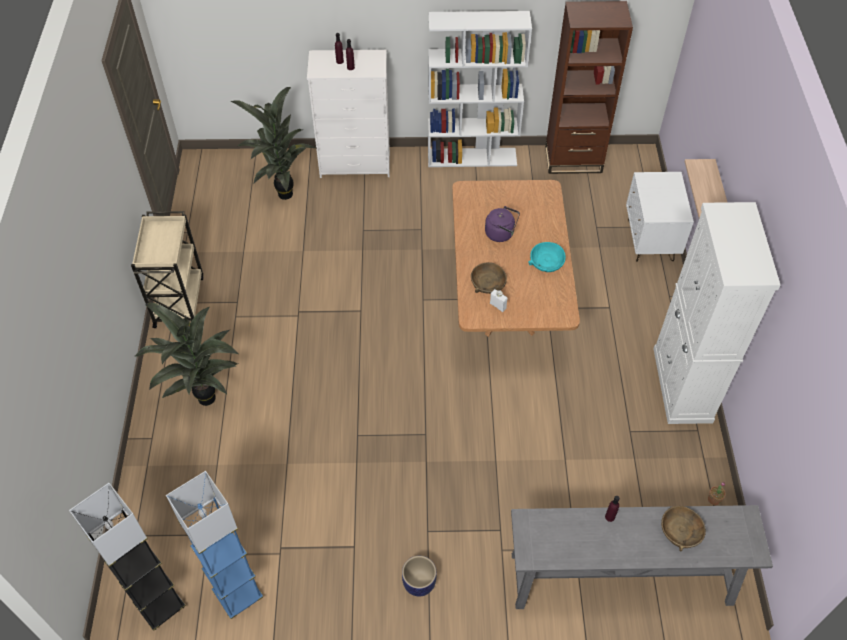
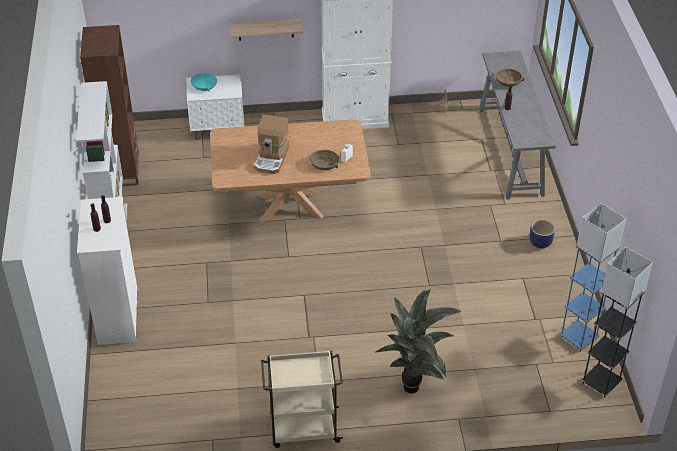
camera: 95 degrees left, 10 degrees down
(282, 193) = (158, 369): potted plant -> none
(501, 233) = (272, 158): purple kettle -> coffee machine
(546, 262) = (300, 134): turquoise bowl -> turquoise bowl (204, 85)

